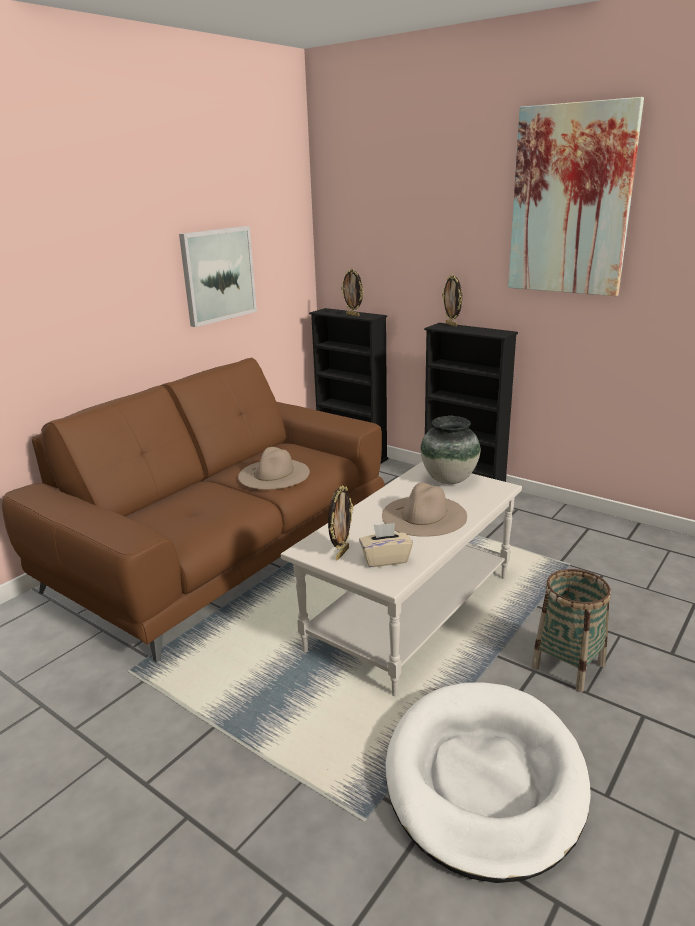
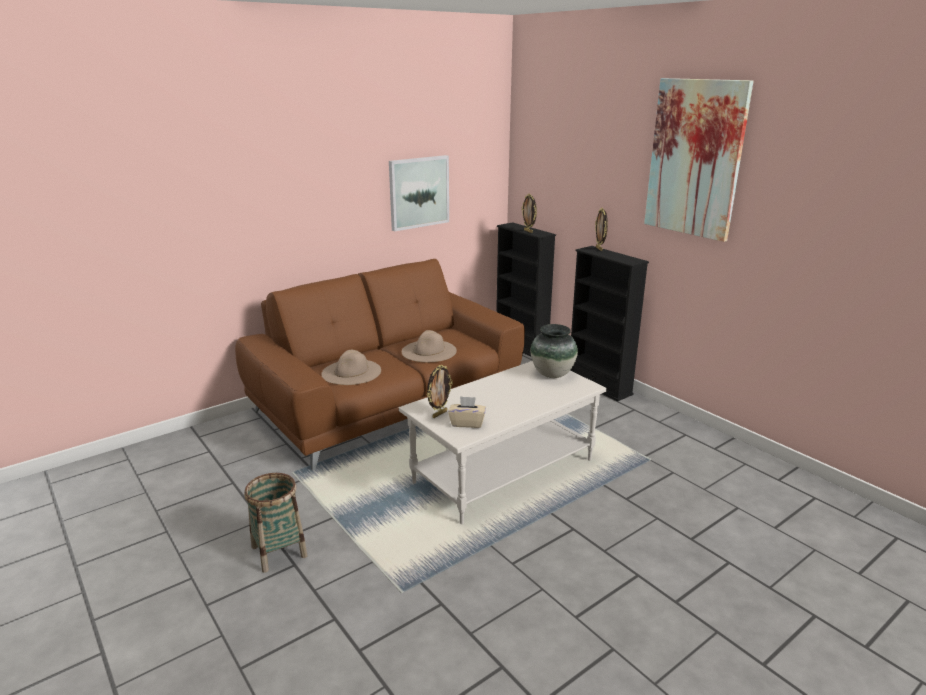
camera: 15 degrees right, 0 degrees up
(424, 515) = (515, 397): beige hat -> beige hat (351, 372)
(484, 780) = (494, 588): white dog bed -> none
(568, 665) = (601, 530): basket -> basket (279, 551)

